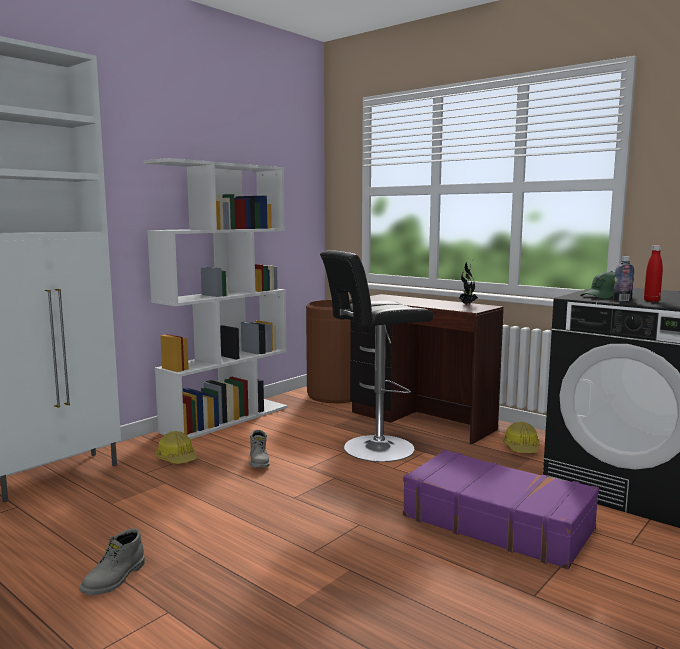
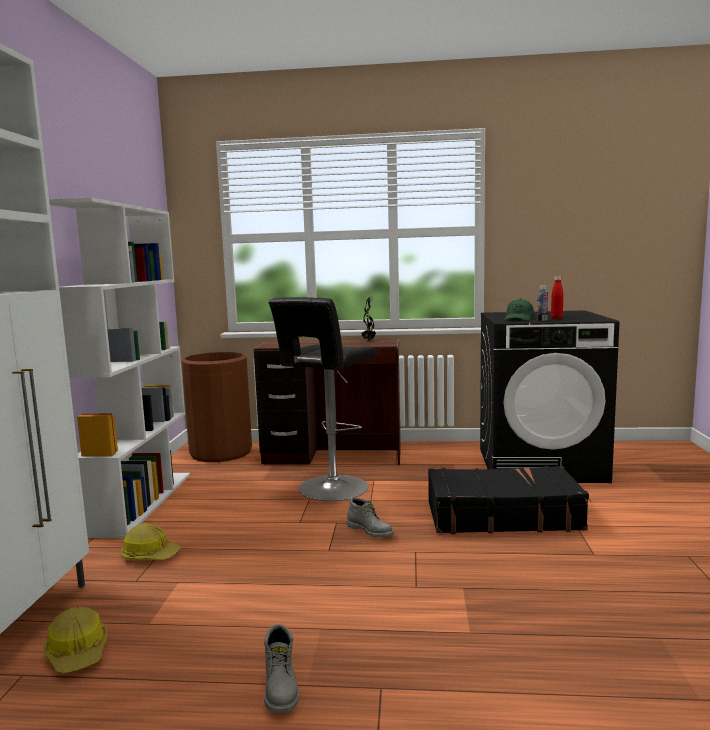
camera: 35 degrees left, 0 degrees up
(259, 461) = (245, 531): grey boot -> grey boot (370, 531)
(497, 522) = (502, 515): purple suitcase -> black suitcase
(521, 448) = (437, 458): hard hat -> hard hat (78, 653)

